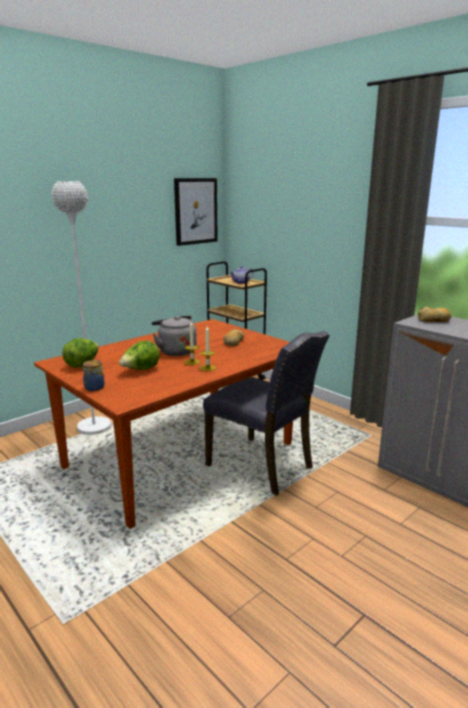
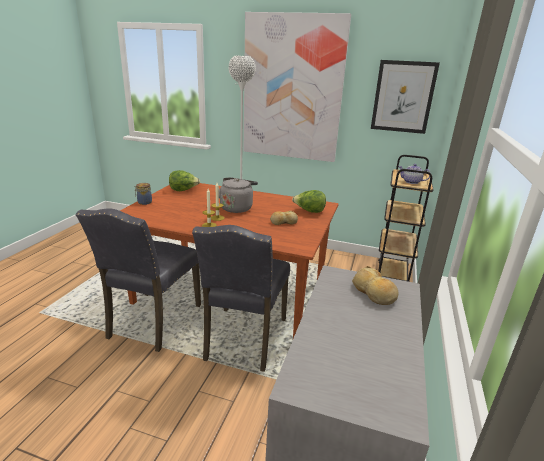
camera: 60 degrees right, 5 degrees up
(97, 217) = (292, 89): none -> picture
(141, 370) = (186, 206): lettuce -> lettuce (309, 211)
(186, 516) = (153, 322): none -> grey chair

